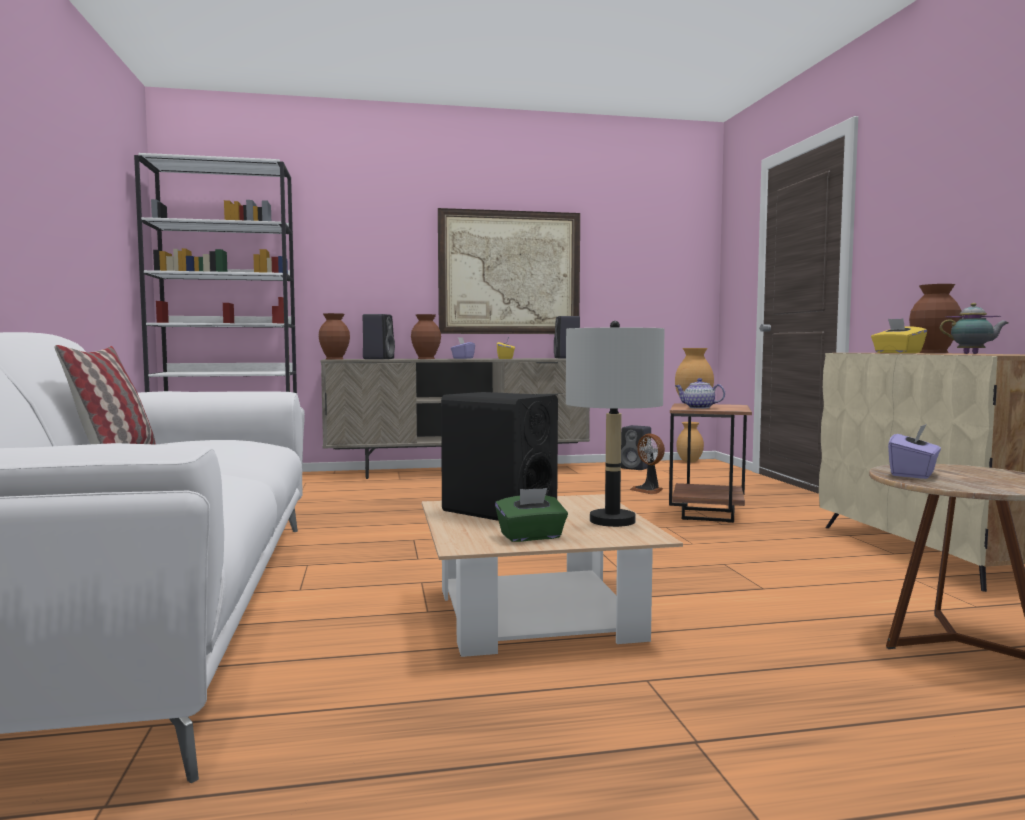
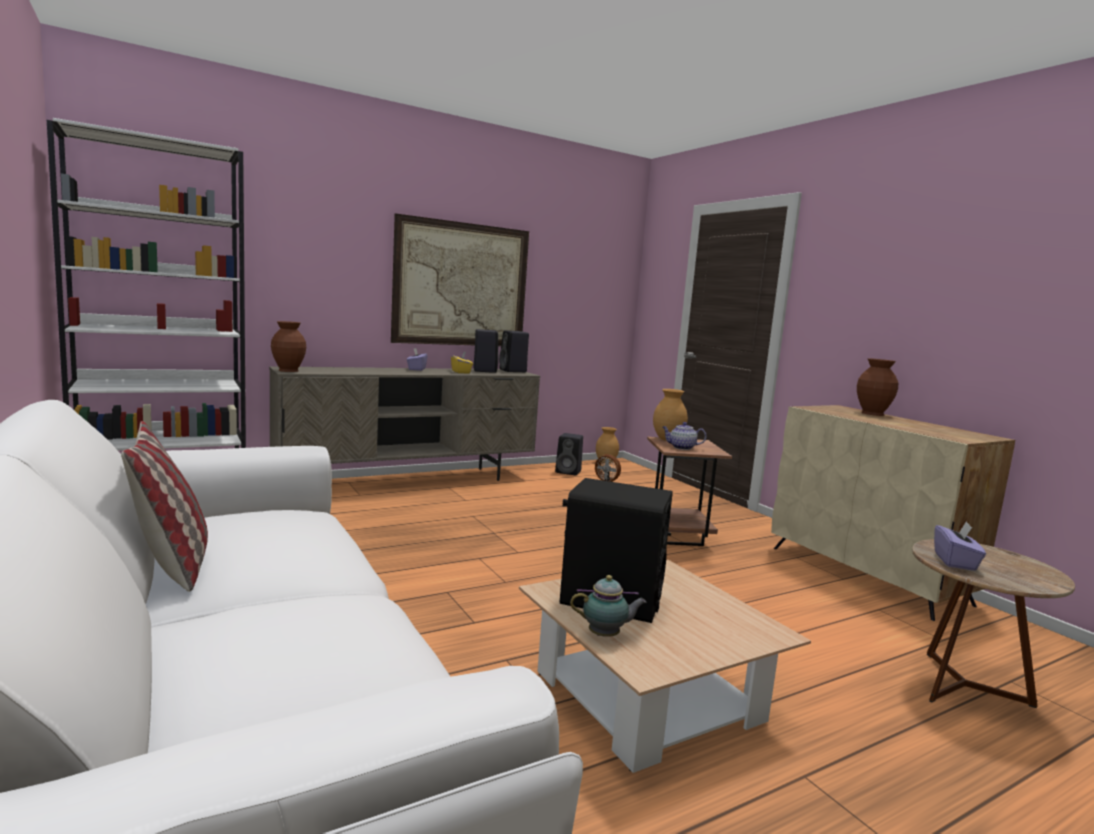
camera: 20 degrees left, 5 degrees up
(378, 359) = (335, 370): black speaker -> black speaker (484, 370)
(426, 358) = (384, 371): brown vase -> none
(531, 537) = (685, 645): green tissue box -> none
(613, 521) = (722, 609): grey table lamp -> none
(897, 353) = (855, 416): yellow tissue box -> none
(973, 354) = (924, 428): teapot -> teapot (606, 636)

